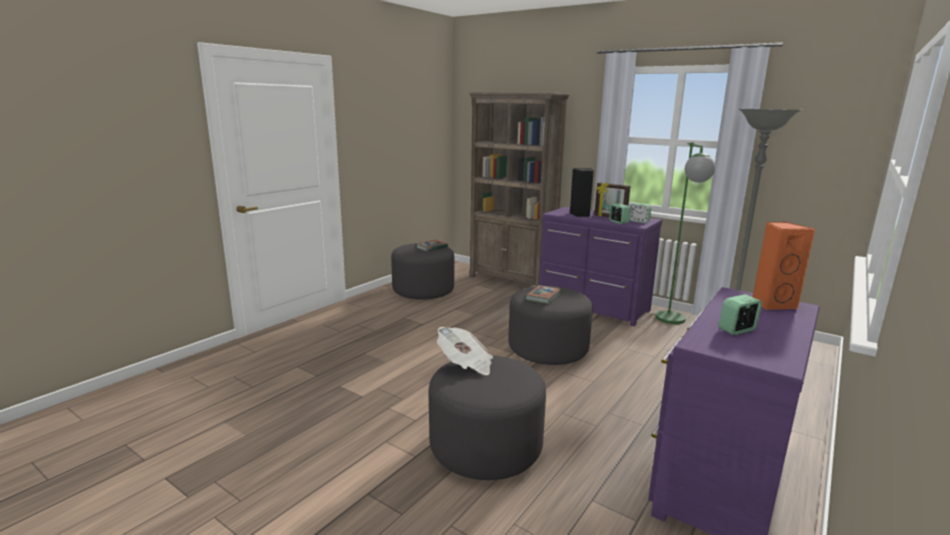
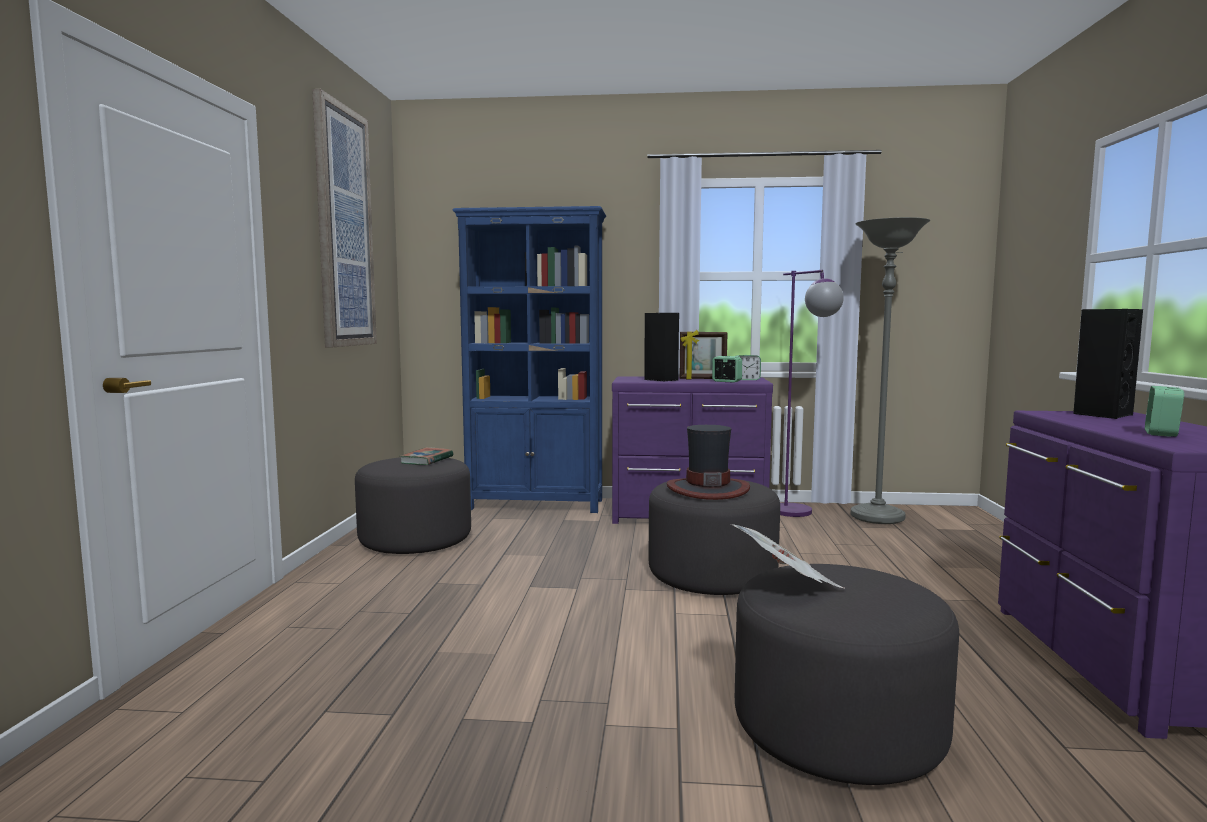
camera: 30 degrees left, 10 degrees down
(401, 108) = (343, 228): none -> picture
(511, 280) = (536, 504): brown bookcase -> blue bookcase
(543, 297) = (707, 489): book -> hat
(673, 322) = (801, 515): green floor lamp -> purple floor lamp
(772, 304) = (1102, 415): orange speaker -> black speaker

